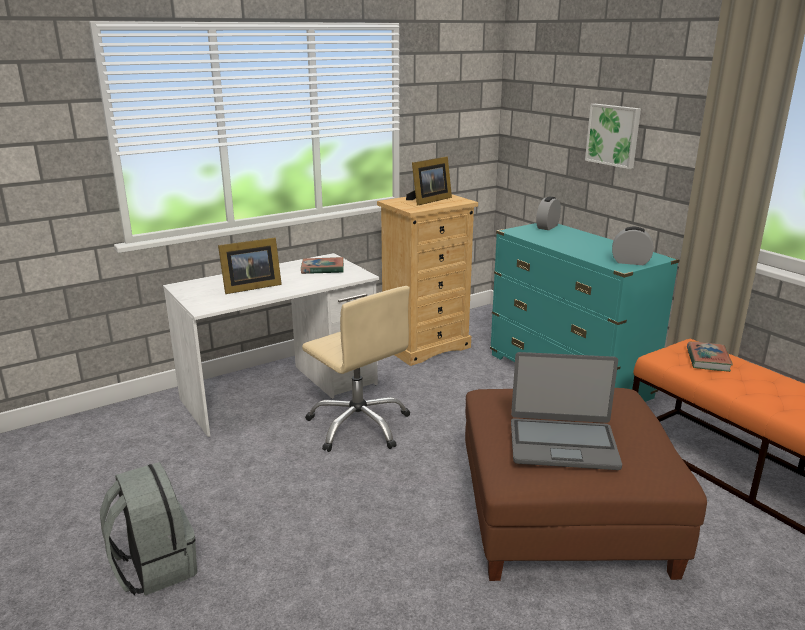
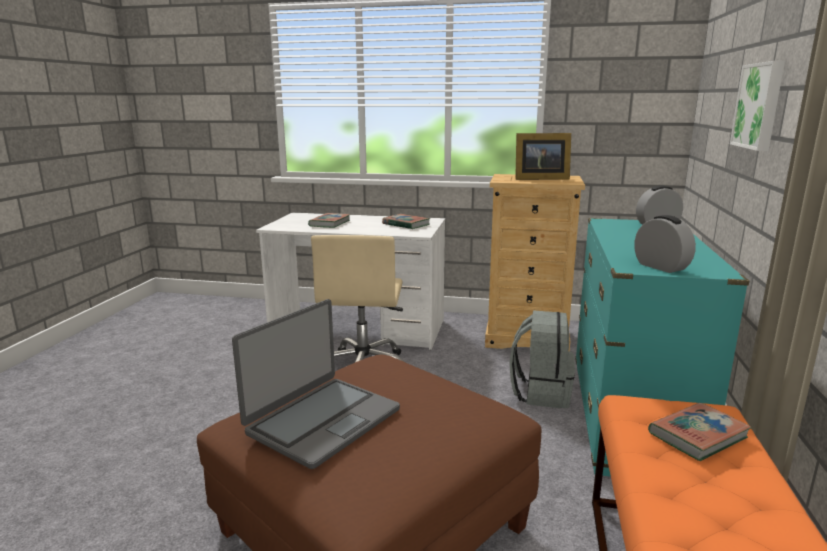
camera: 45 degrees right, 5 degrees down
(154, 567) = (111, 391): grey backpack -> grey backpack (541, 392)
(249, 287) = (330, 223): picture frame -> book
(562, 444) = (322, 421): laptop -> laptop turned 105 degrees counterclockwise

